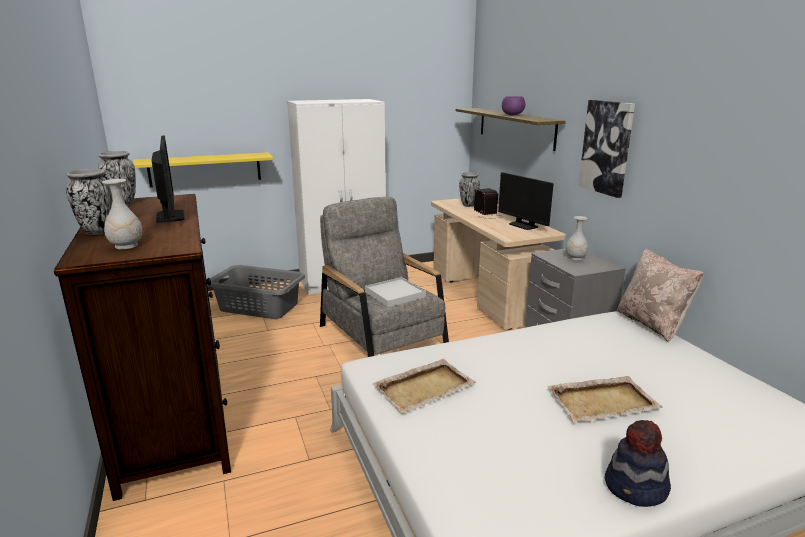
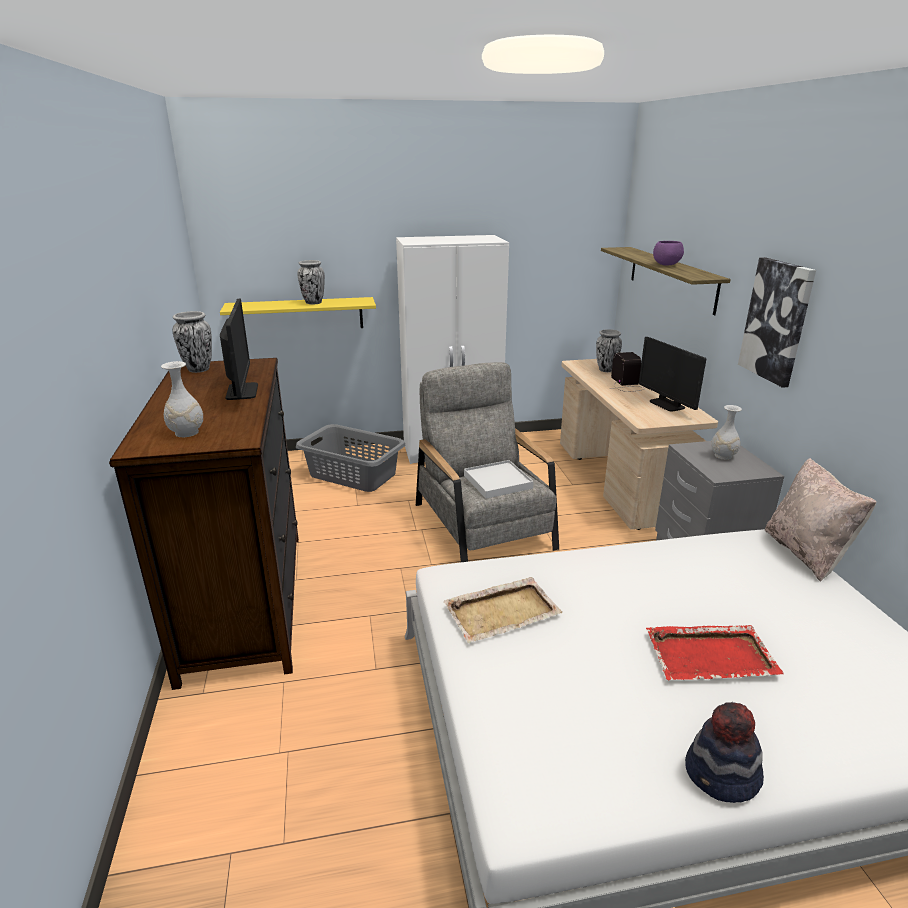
camera: 10 degrees right, 5 degrees up
(97, 232) = (163, 410): vase -> vase (313, 303)
(603, 401) = (711, 655): beige tray -> red tray

